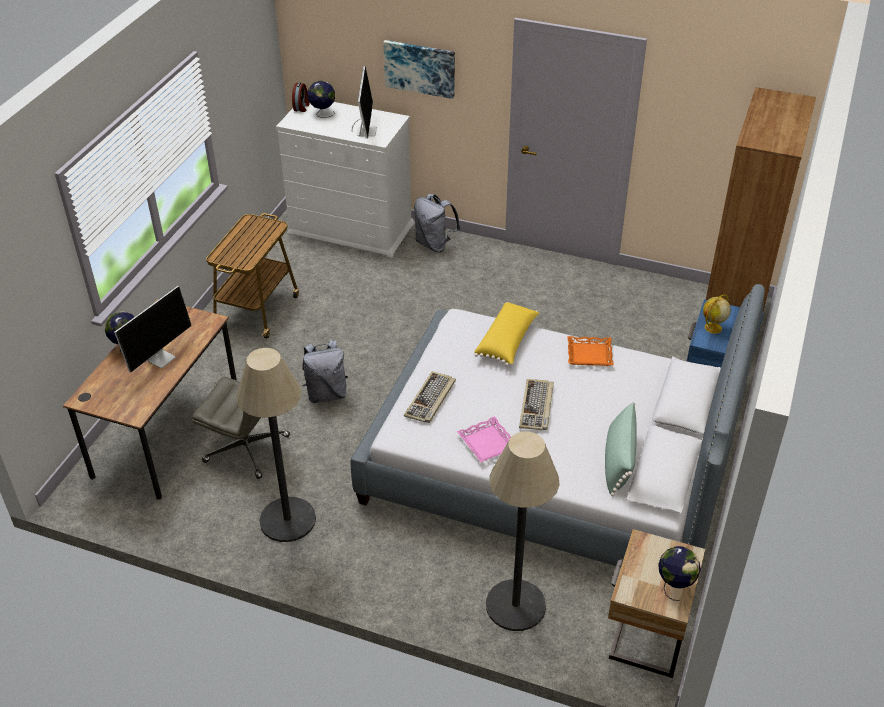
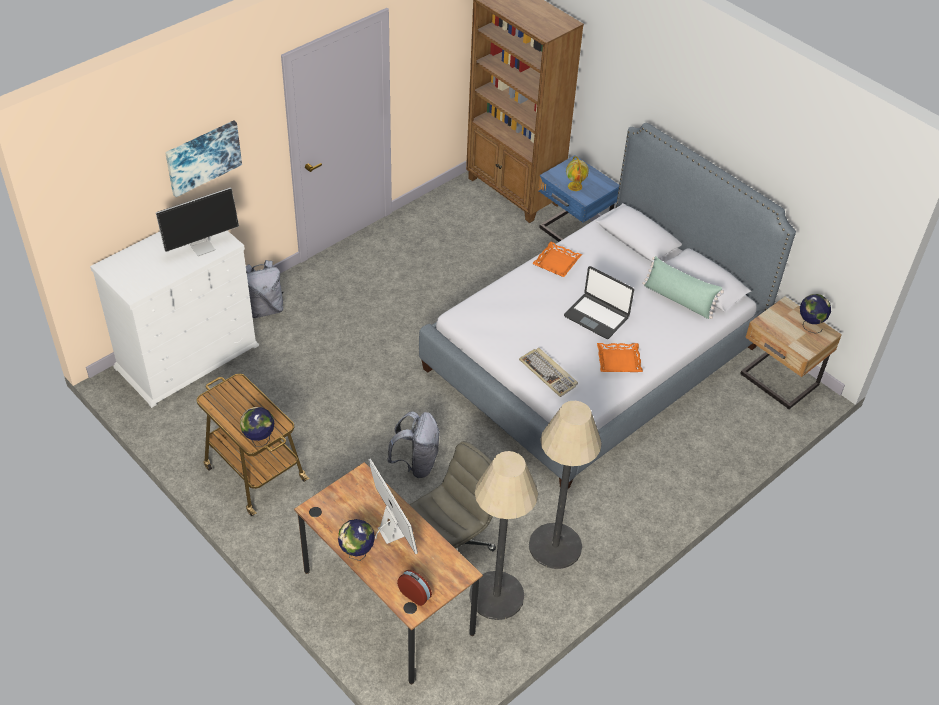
camera: 65 degrees left, 5 degrees up
(302, 107) = (112, 274): alarm clock -> alarm clock (415, 594)
(322, 114) = (140, 264): globe -> globe (259, 440)
(366, 131) = (203, 246): monitor -> monitor turned 120 degrees clockwise
(487, 443) = (618, 361): pink tray -> orange tray
(507, 341) = (510, 300): yellow pillow -> none
(515, 605) = (718, 438): floor lamp -> floor lamp (496, 595)
(537, 407) = (596, 316): keyboard -> laptop

